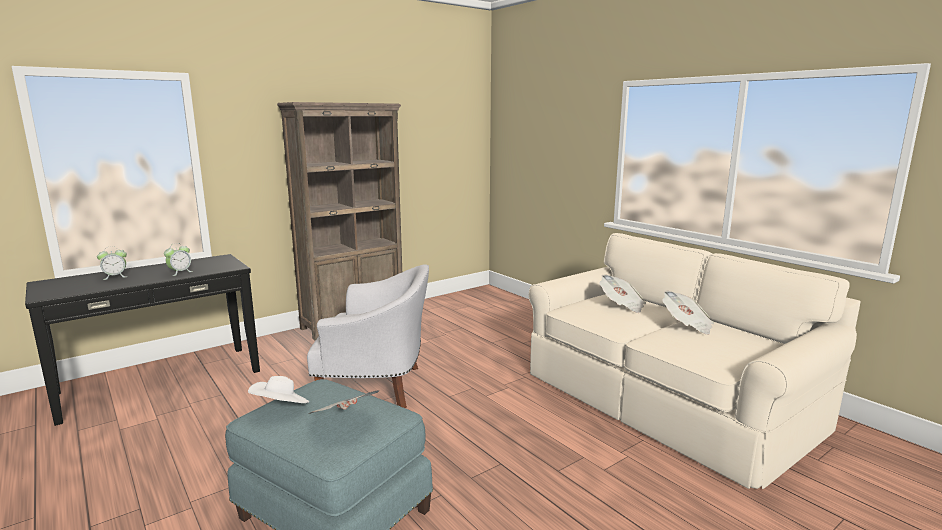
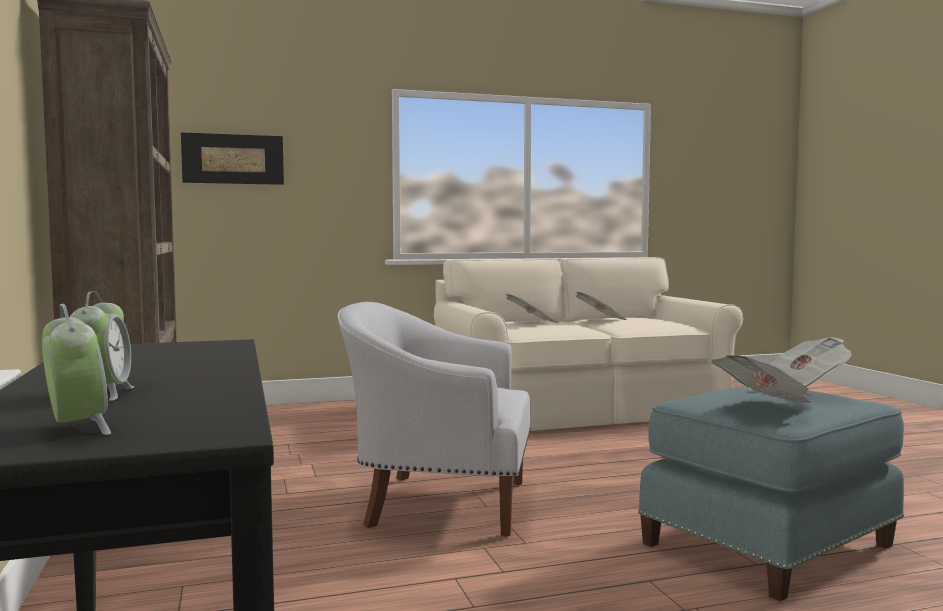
camera: 70 degrees left, 10 degrees down
(180, 272) = (192, 362): alarm clock -> alarm clock (77, 428)
(281, 407) = (764, 406): white hat -> newspaper
(377, 387) = (439, 503): white armchair -> white armchair turned 105 degrees counterclockwise
(532, 140) = (233, 159): none -> picture

